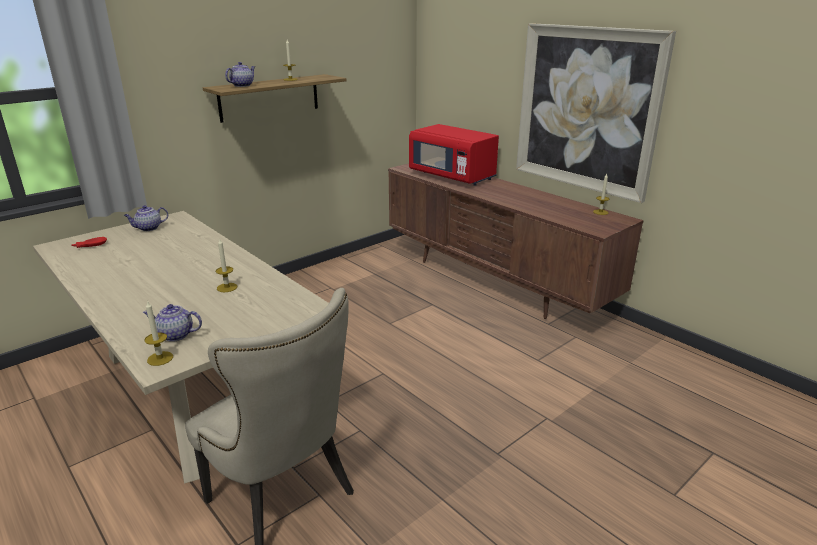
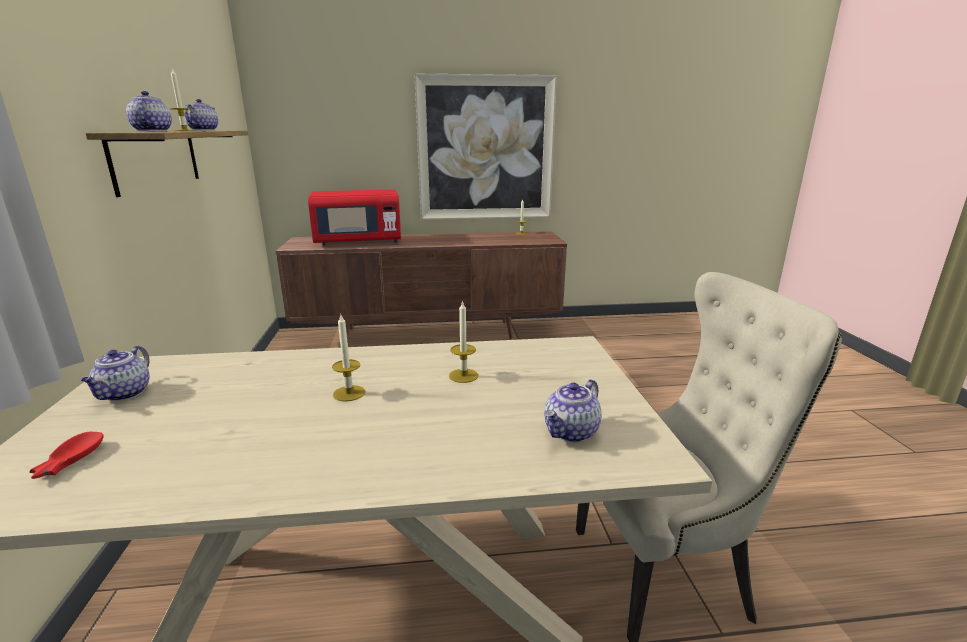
camera: 55 degrees left, 5 degrees down
(160, 358) = (634, 454): candle -> candle (349, 393)
(319, 76) = (203, 130): none -> teapot

